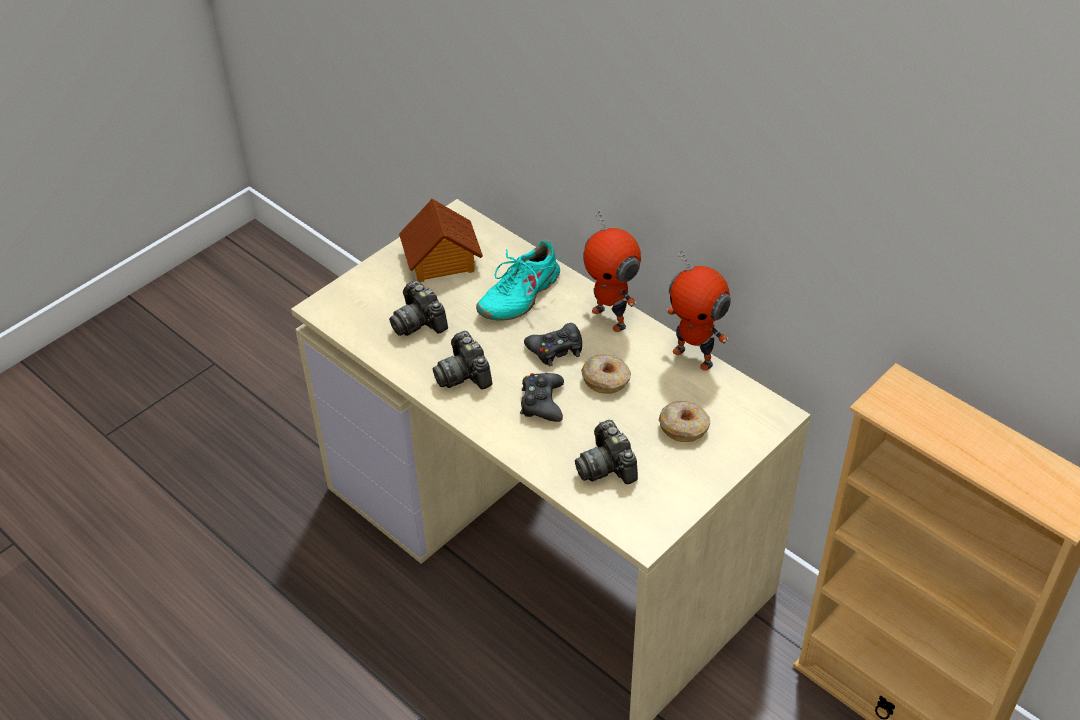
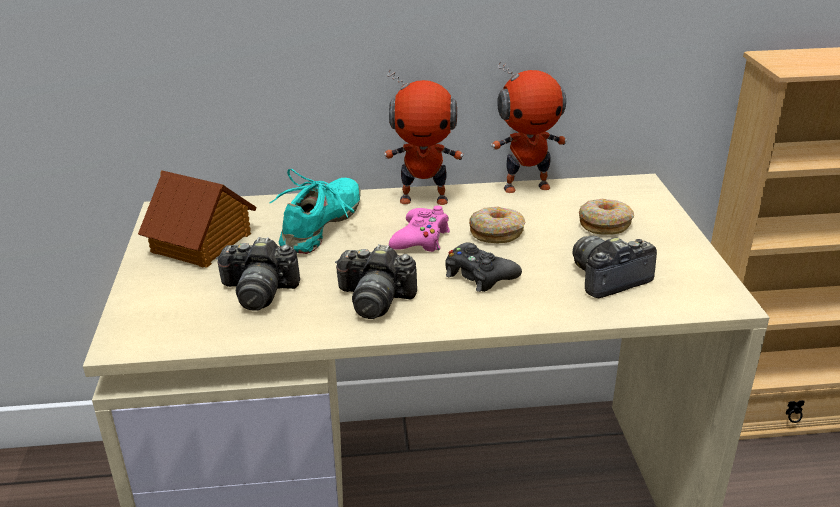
camera: 50 degrees left, 15 degrees down
(519, 295) = (322, 226): turquoise shoe -> turquoise shoe turned 150 degrees counterclockwise
(556, 349) = (421, 239): black game controller -> pink game controller
(607, 466) = (608, 279): camera -> camera turned 135 degrees clockwise

